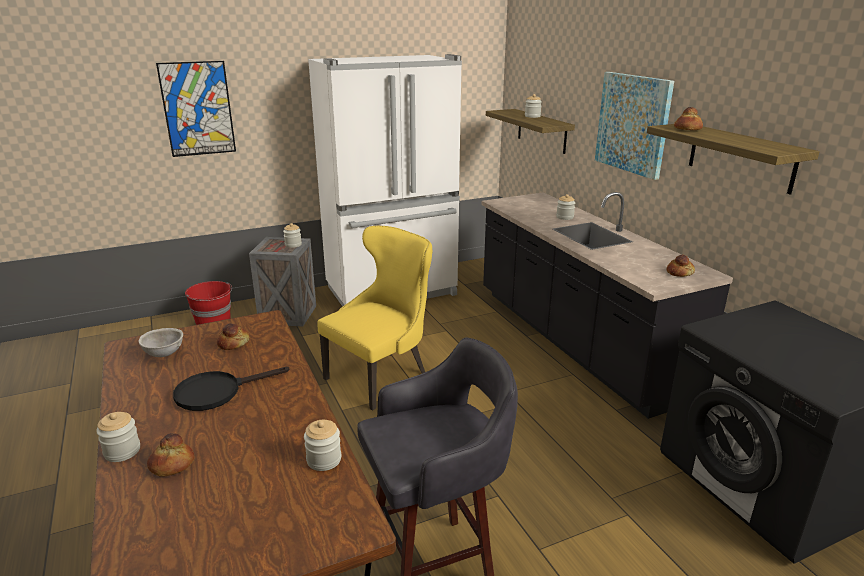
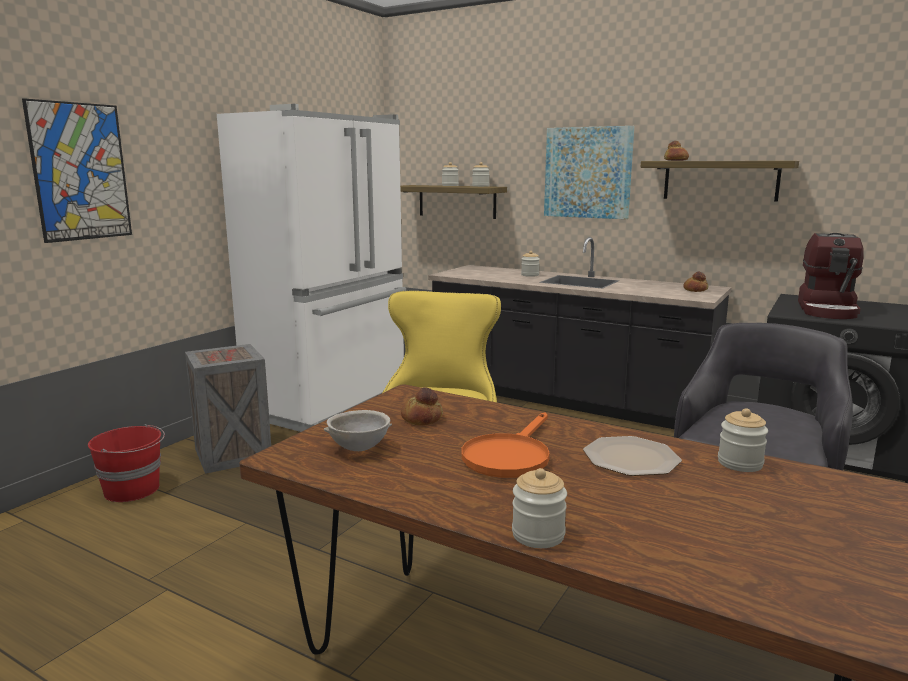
camera: 35 degrees left, 10 degrees down
(171, 465) = (622, 522): bread -> none
(217, 392) = (509, 456): black frying pan -> orange frying pan
(272, 423) = (630, 458): none -> plate
(293, 245) = (240, 351): jar -> jar (480, 186)
(766, 338) = (828, 310): none -> coffee machine

